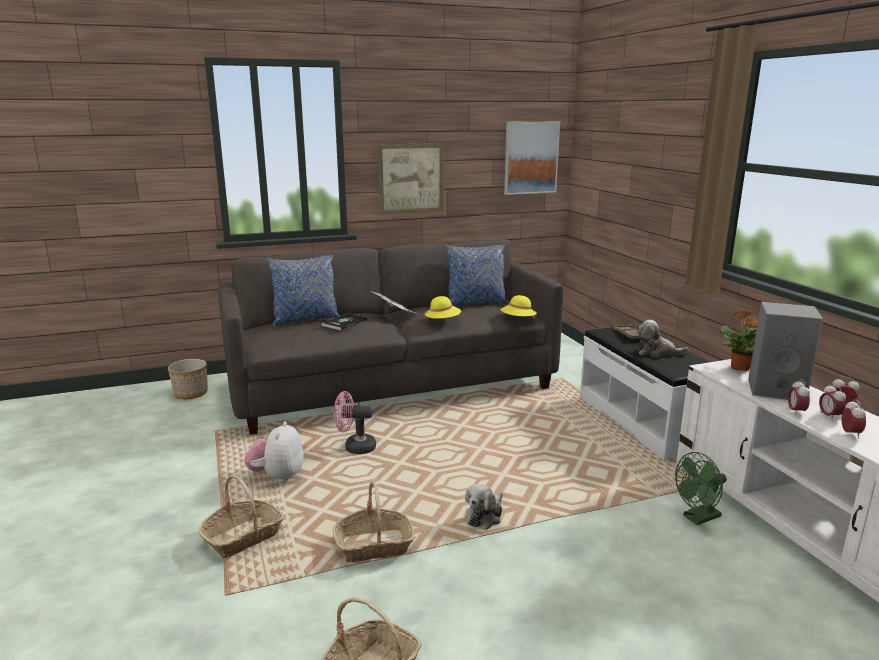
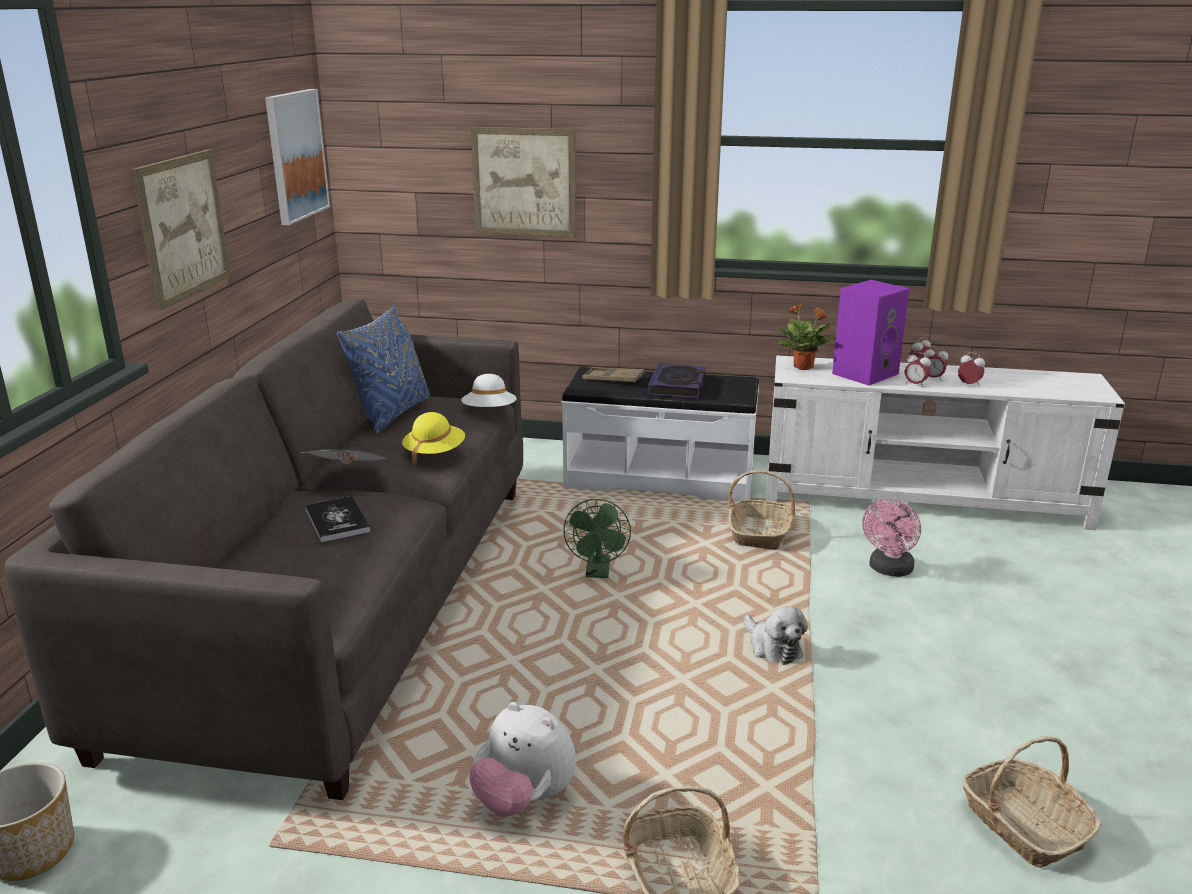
camera: 60 degrees left, 5 degrees up
(305, 320) = (248, 552): blue pillow -> none
(355, 447) = (509, 697): pink fan -> pink fan (889, 570)
(374, 546) = (781, 752): basket -> basket (760, 533)
(518, 320) = (489, 412): yellow hat -> white hat
(644, 189) = (524, 182): none -> picture
(656, 352) = (678, 387): plush toy -> book
(697, 518) = (860, 532): green fan -> green fan (598, 573)
(777, 390) = (865, 373): grey speaker -> purple speaker

